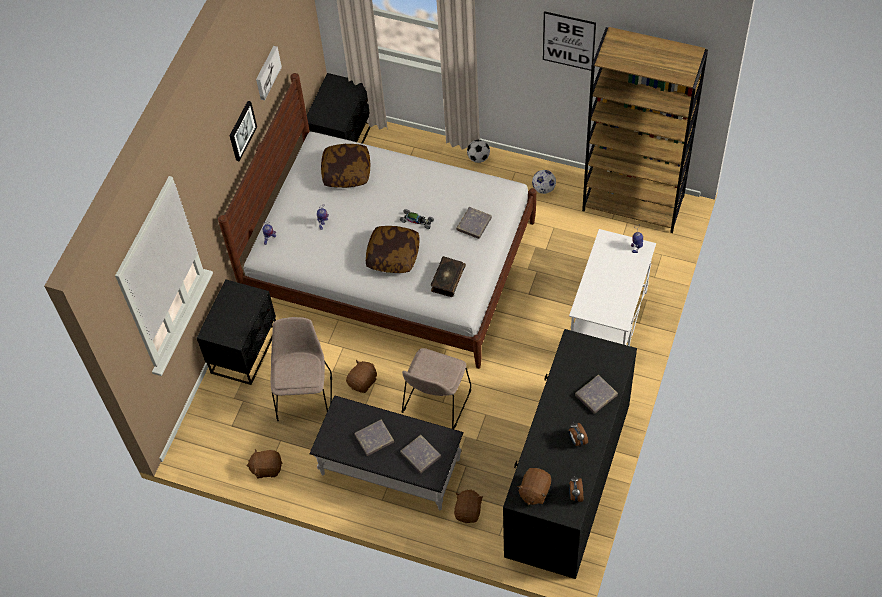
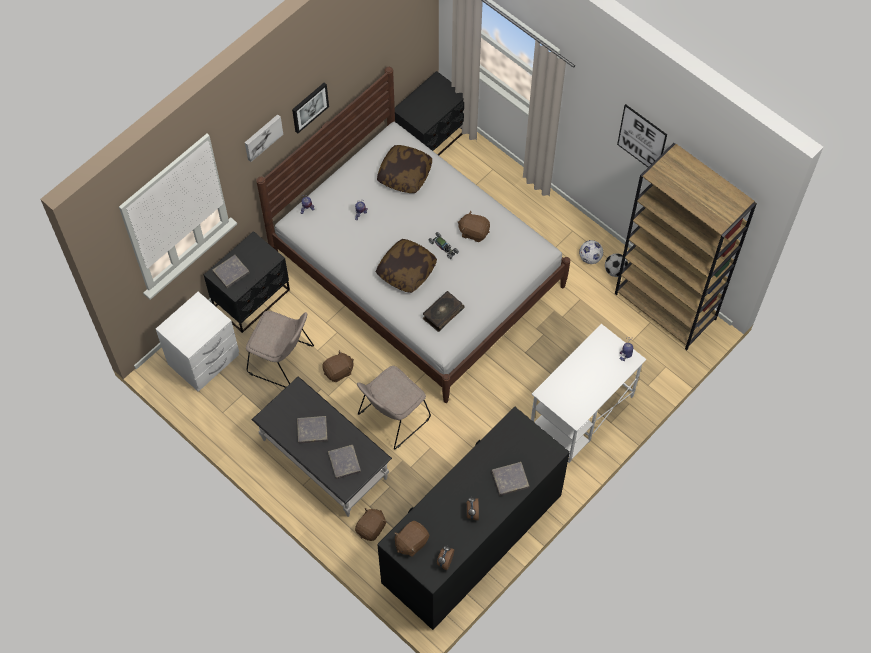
camera: 20 degrees right, 5 degrees up
(226, 425) = (204, 360): none -> white nightstand
(266, 468) = (219, 413): brown plush toy -> brown plush toy (474, 232)
(267, 72) = (356, 61): picture -> picture (262, 137)
(304, 394) = (283, 361): beige chair -> beige chair turned 90 degrees clockwise
(474, 224) = (493, 271): grey book -> grey book (231, 272)
(478, 158) = (546, 203): football -> football (615, 270)

